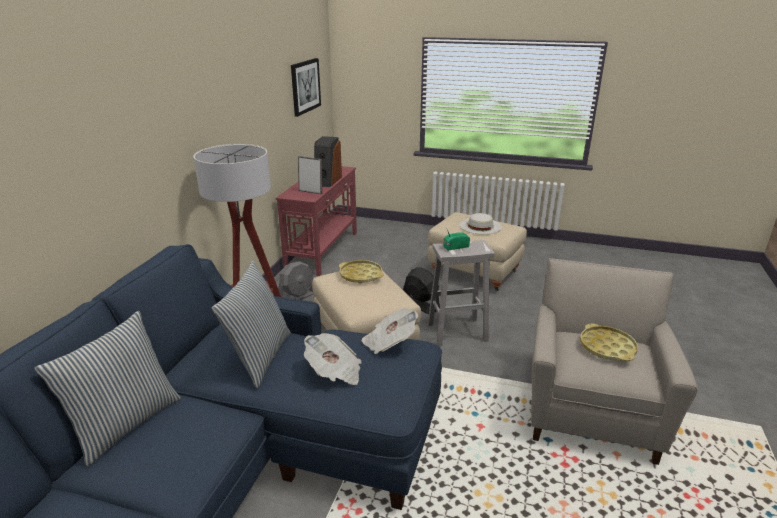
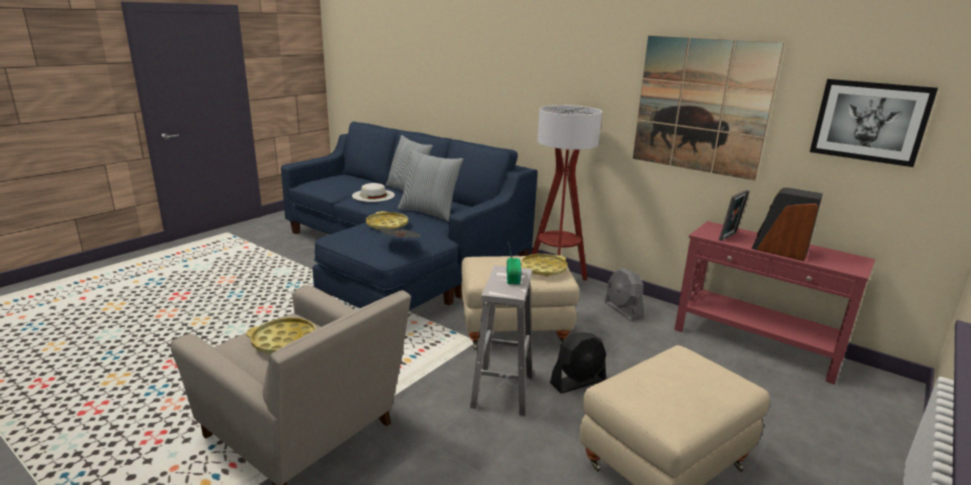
camera: 110 degrees right, 5 degrees down
(252, 110) = (701, 106): none -> picture
(334, 372) = (387, 225): newspaper -> yellow tray
(480, 226) = (675, 385): white hat -> white hat (373, 195)

